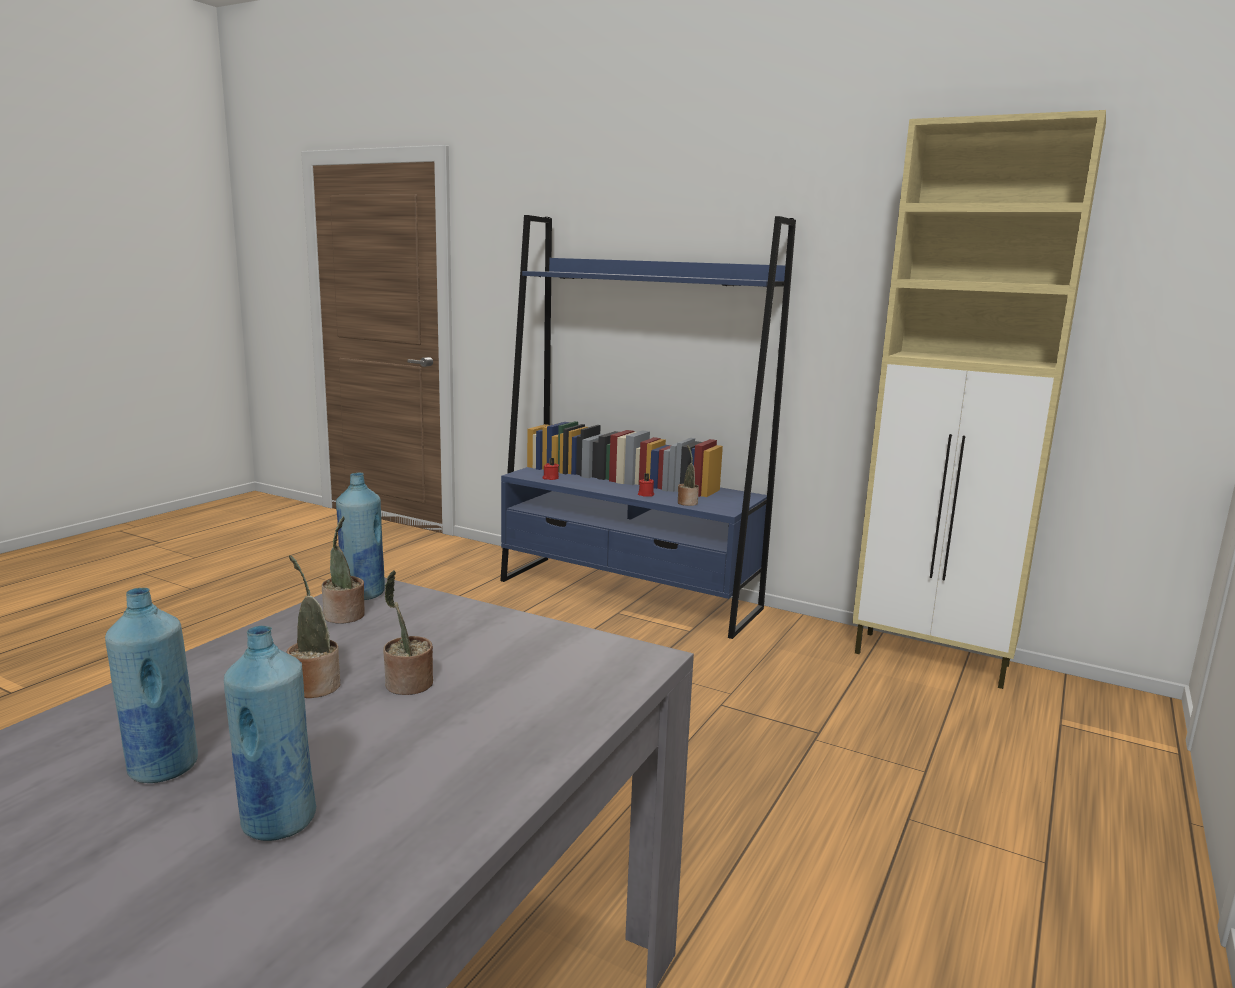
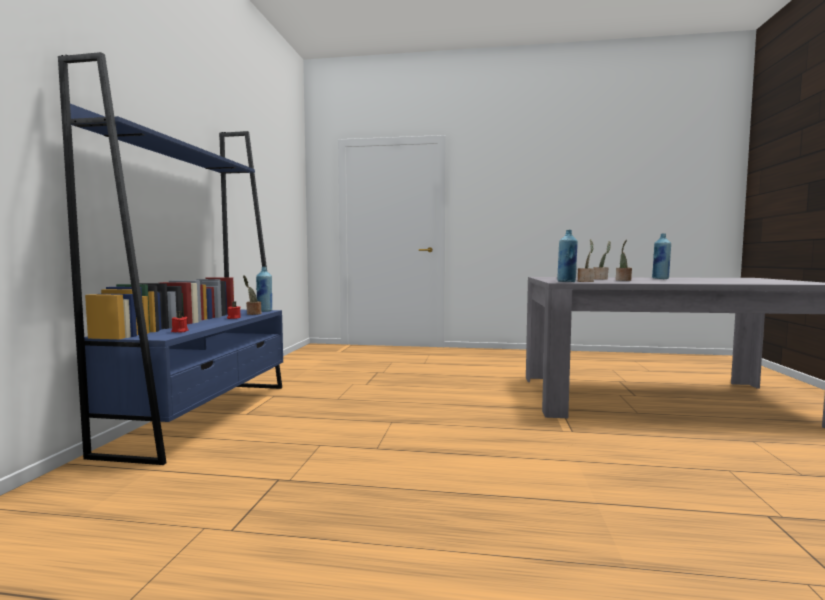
camera: 110 degrees left, 10 degrees down
(161, 768) = (677, 280): blue bottle -> blue bottle (264, 311)
(933, 660) = (291, 362): beige cabinet -> none

